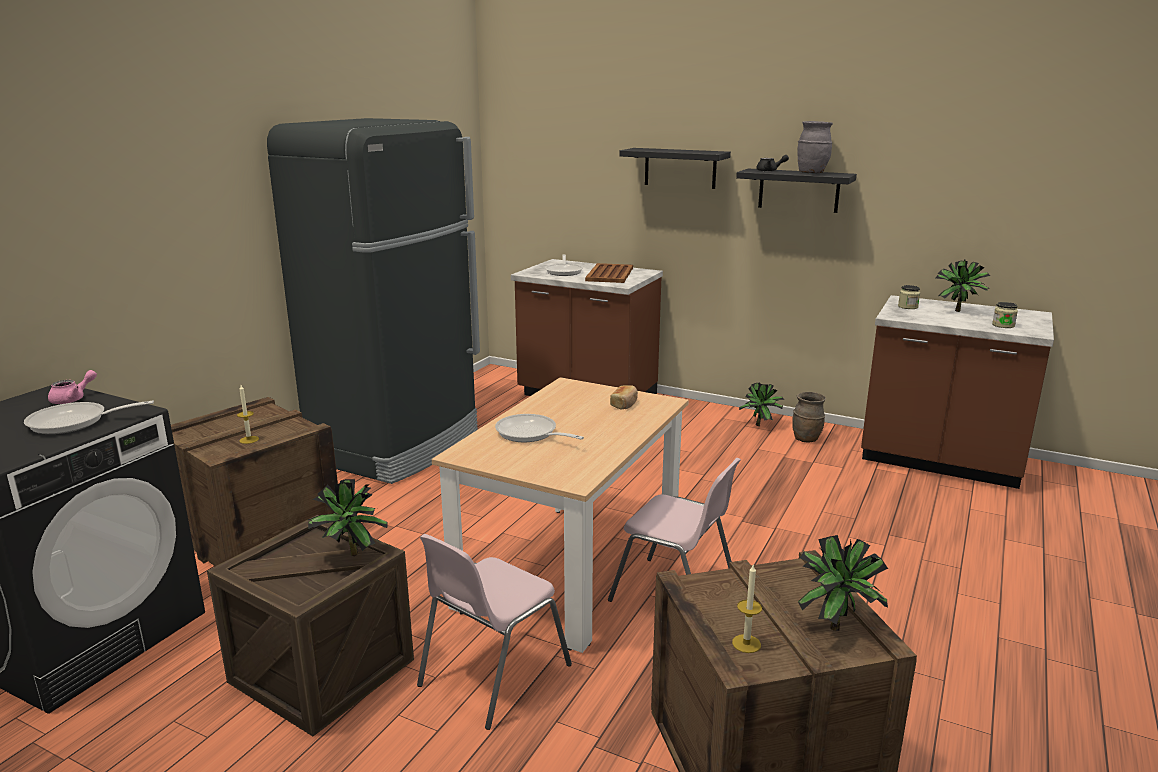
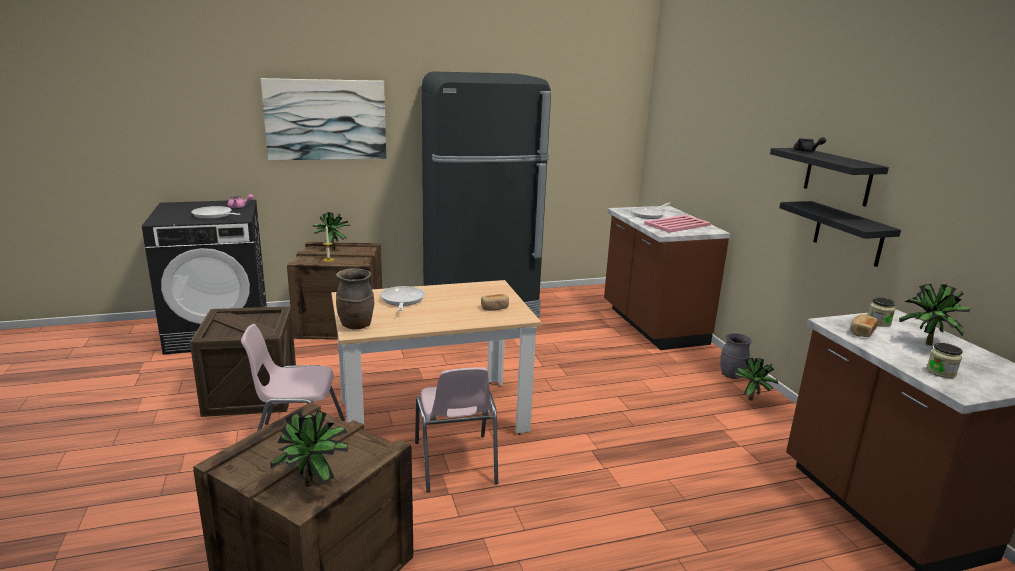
camera: 45 degrees right, 0 degrees up
(145, 219) = (326, 119): none -> picture
(348, 555) = (261, 329): potted plant -> potted plant (331, 249)
(609, 274) = (676, 225): brown tray -> pink tray
(680, 168) = (756, 140): black shelf -> black shelf (848, 234)
(746, 643) = (257, 458): candle -> none
(806, 439) = (773, 428): brown vase -> brown vase (356, 325)
(812, 173) = (837, 159): grey vase -> grey vase (732, 375)
(918, 316) = (861, 332): none -> bread

